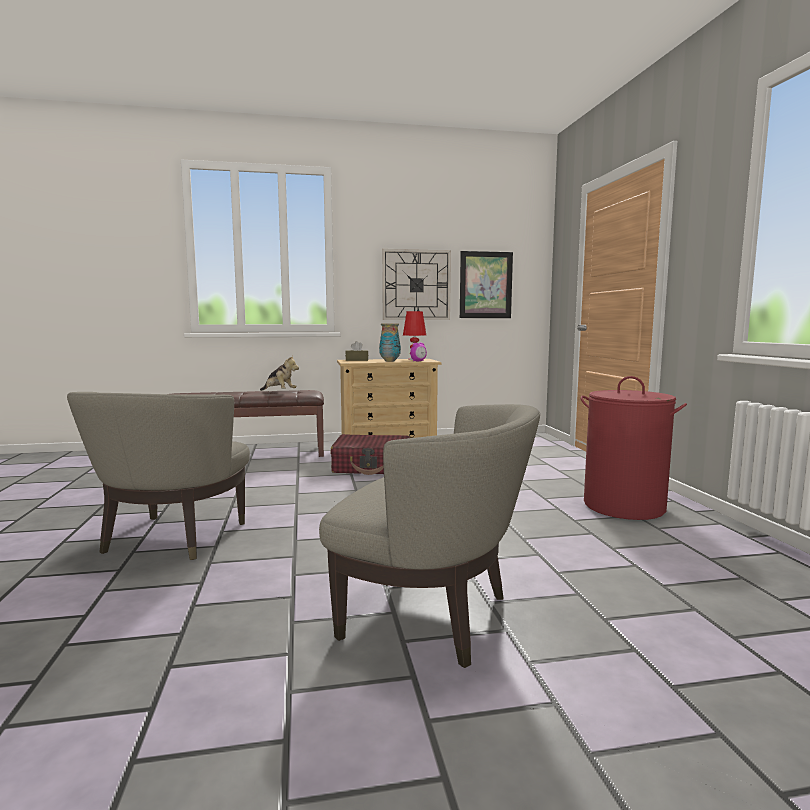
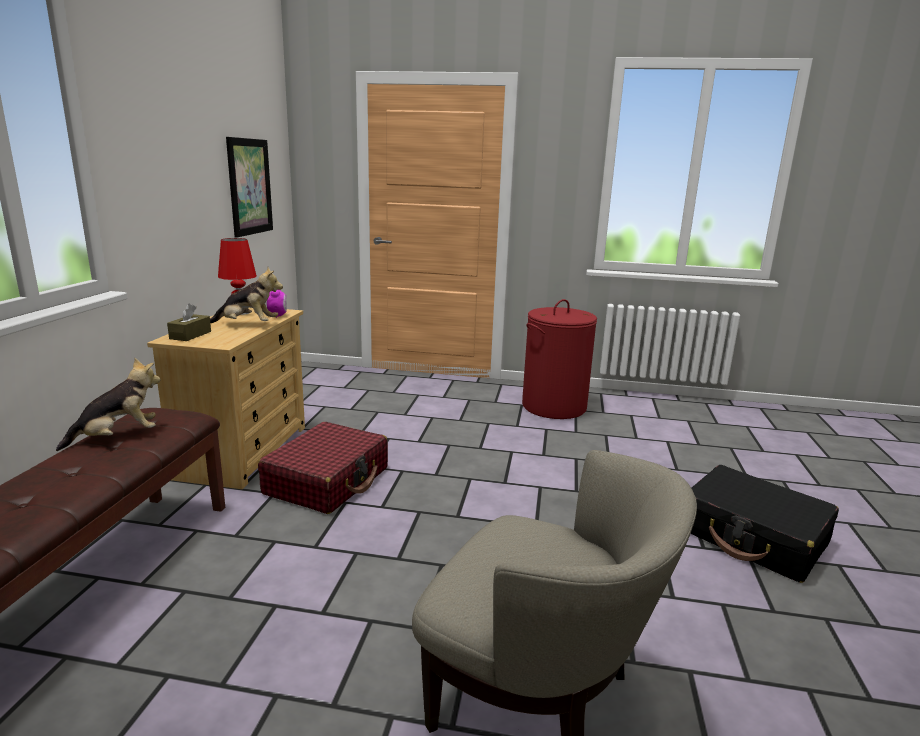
camera: 70 degrees left, 10 degrees up
(389, 361) = (247, 325): vase -> plush toy
(416, 285) = (191, 192): wall clock -> none
(433, 616) = (753, 537): beige armchair -> black suitcase

